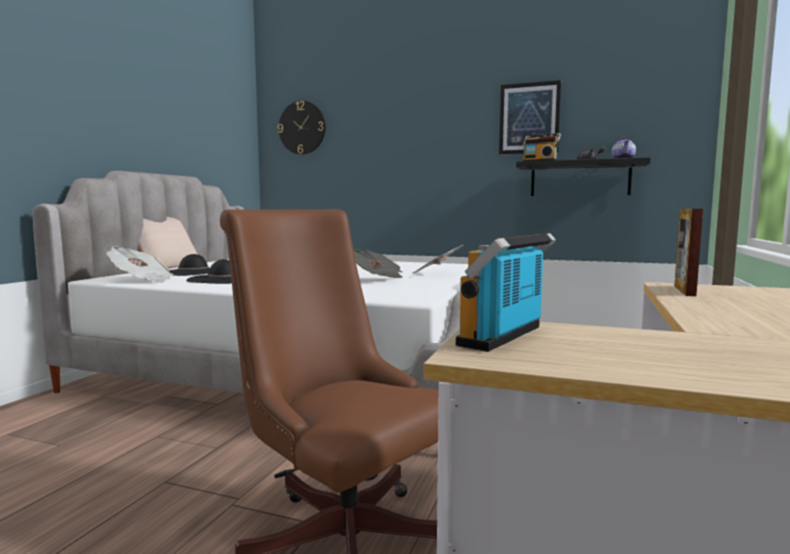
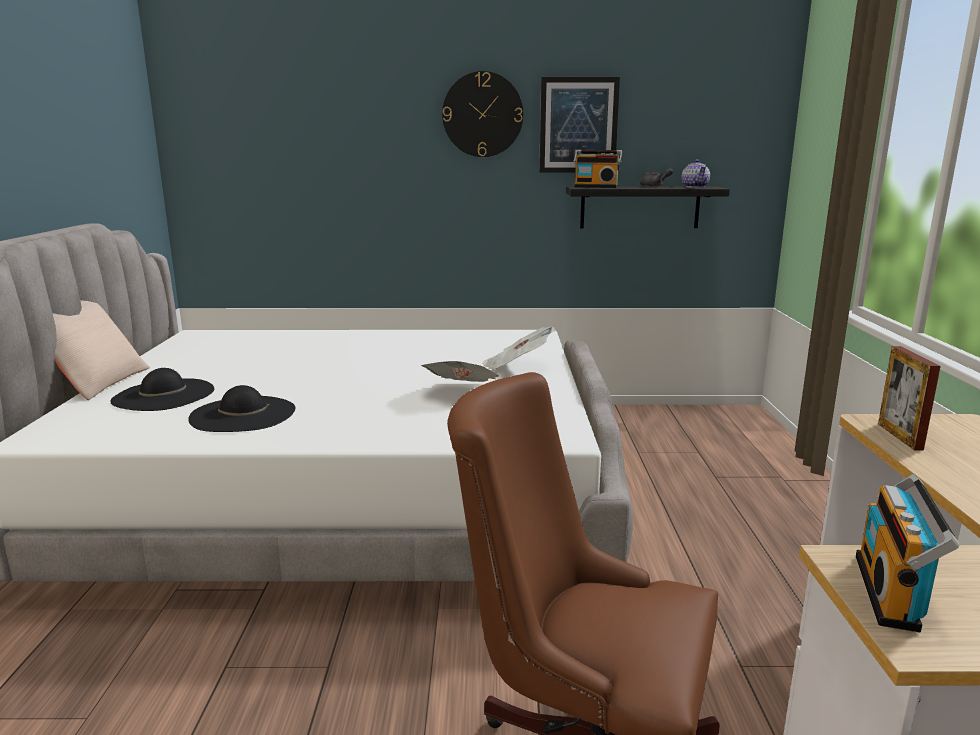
camera: 20 degrees left, 10 degrees up
(142, 280) = (116, 434): newspaper -> none
(302, 128) = (235, 119): wall clock -> wall clock (482, 114)

